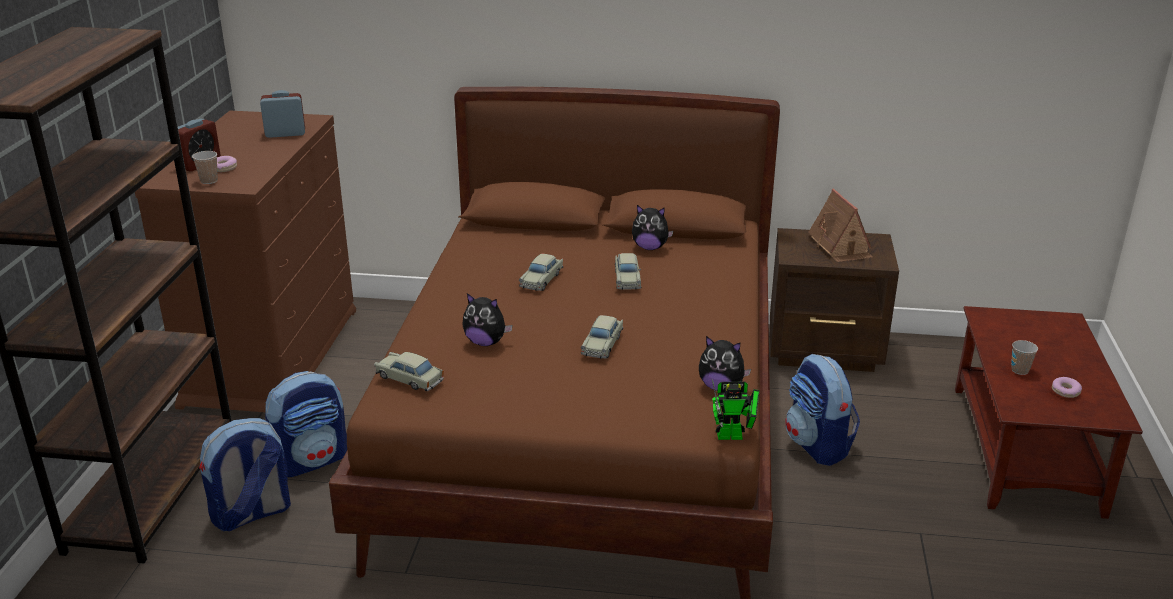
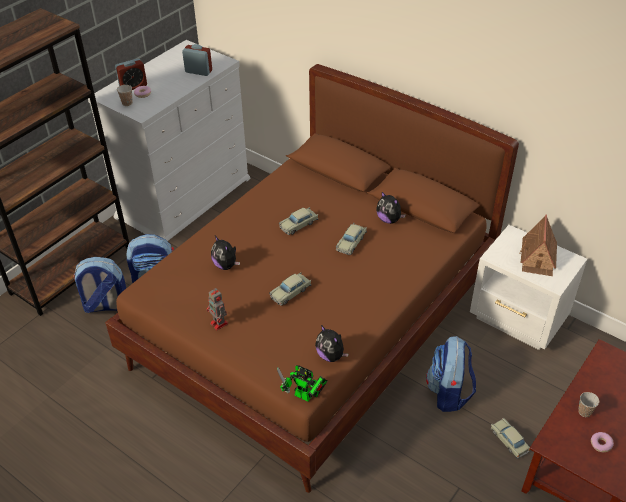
camera: 30 degrees right, 15 degrees up
(273, 355) = (184, 197): brown dresser -> white dresser
(409, 379) = (165, 277): beige toy car -> beige toy car (509, 441)
(540, 403) = (219, 324): none -> toy robot
(826, 351) = (519, 320): brown nightstand -> white nightstand

